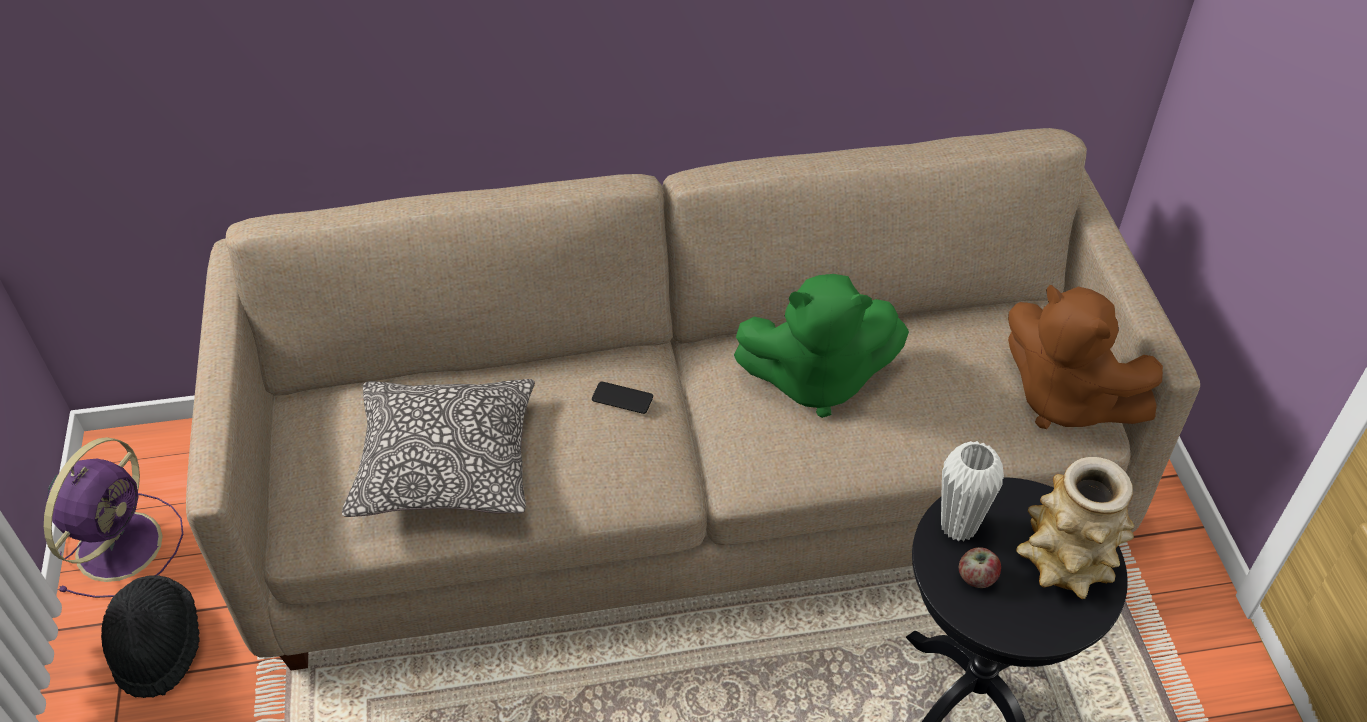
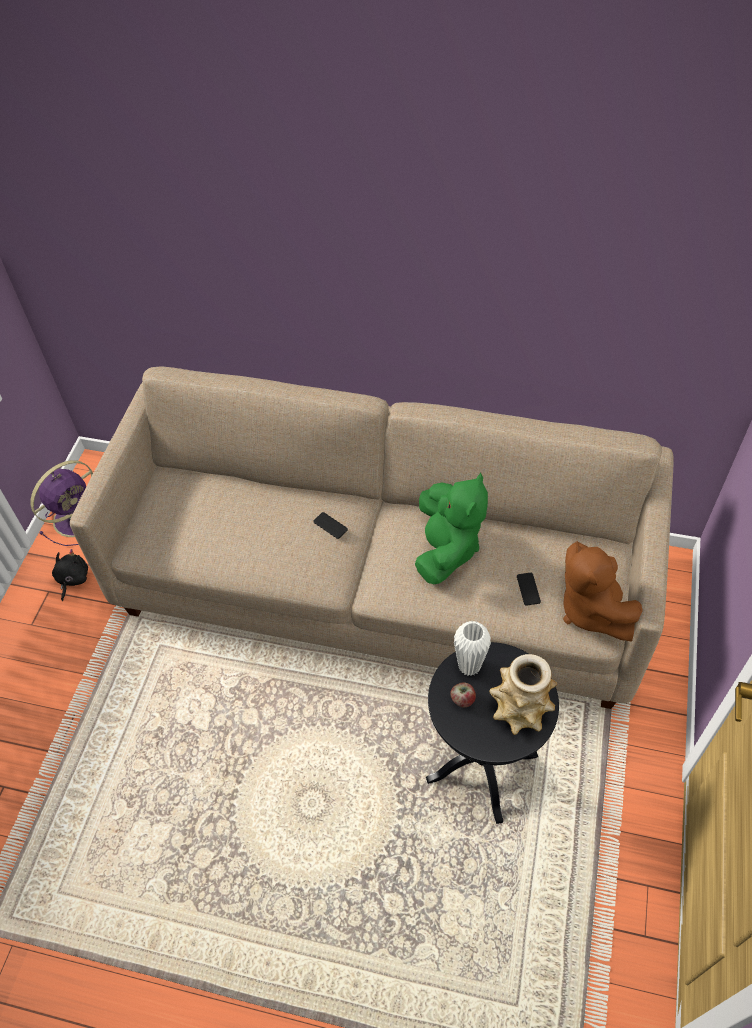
camera: 25 degrees right, 5 degrees up
(157, 647) = (72, 579): black hat -> black plush toy
(445, 463) = (220, 533): pillow -> none
(816, 379) = (446, 549): green plush toy -> green plush toy turned 105 degrees counterclockwise
(965, 398) = (528, 589): none -> phone

